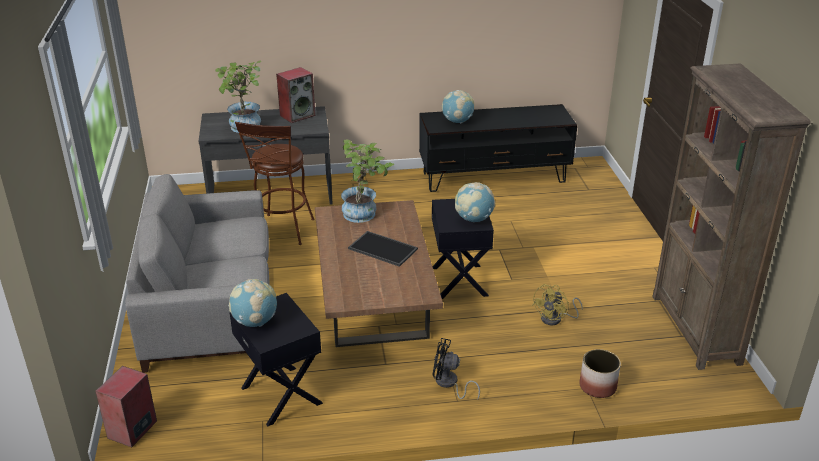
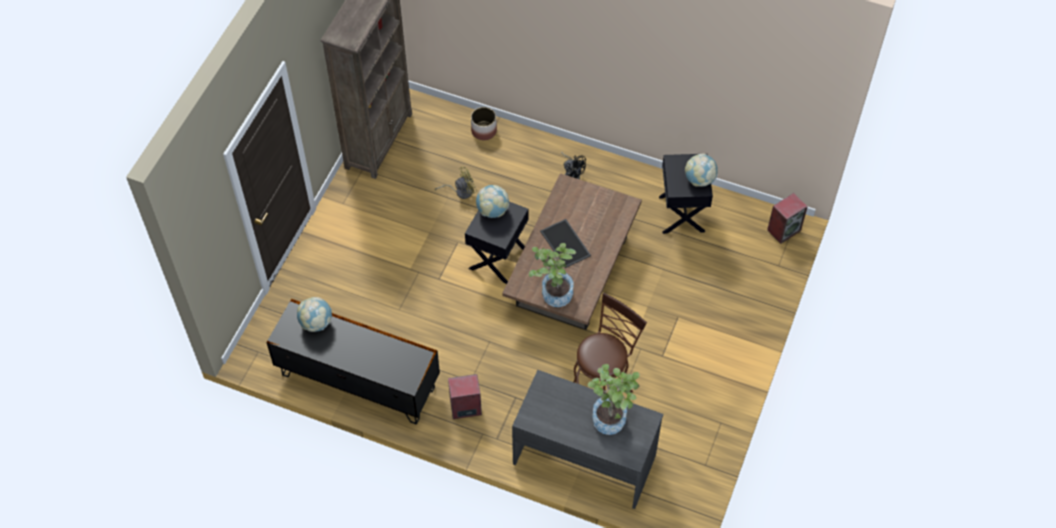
camera: 150 degrees left, 25 degrees up
(211, 307) = (697, 320): grey sofa -> none
(297, 115) = (548, 418): speaker -> speaker (465, 408)
(457, 121) = (392, 360): globe -> globe (316, 323)

